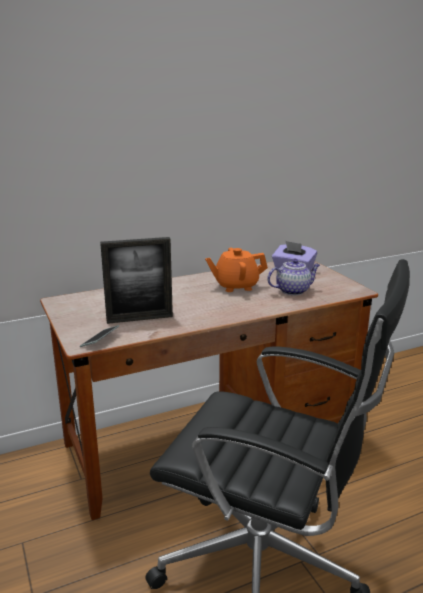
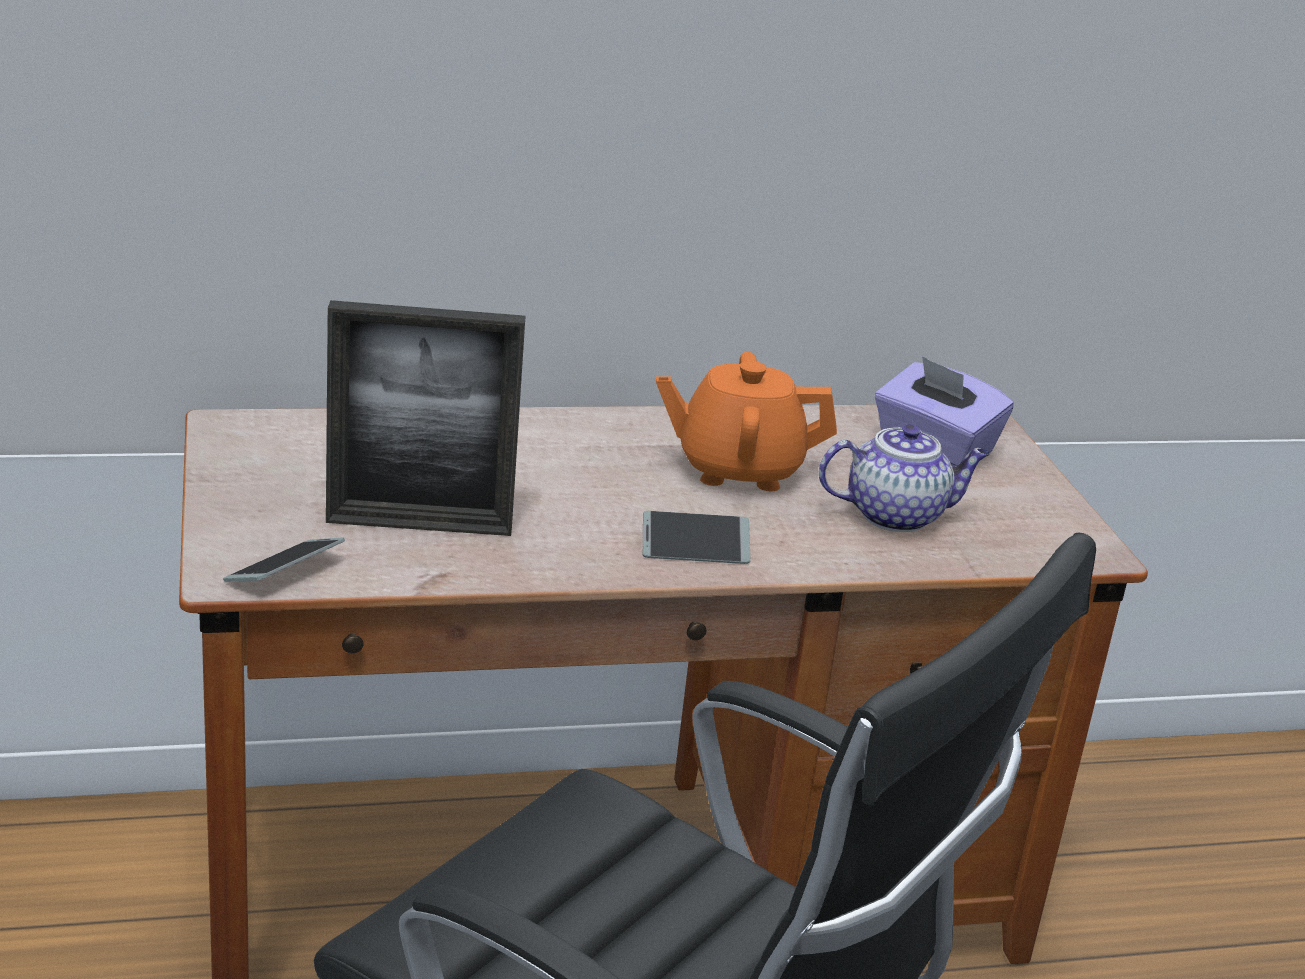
camera: 10 degrees right, 5 degrees up
(235, 310) = (694, 548): none -> phone

